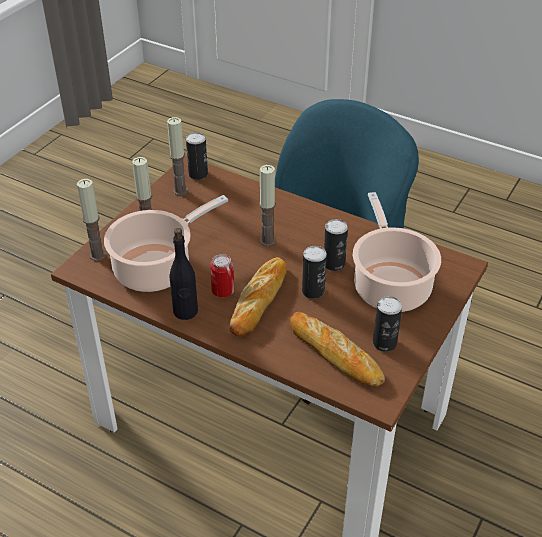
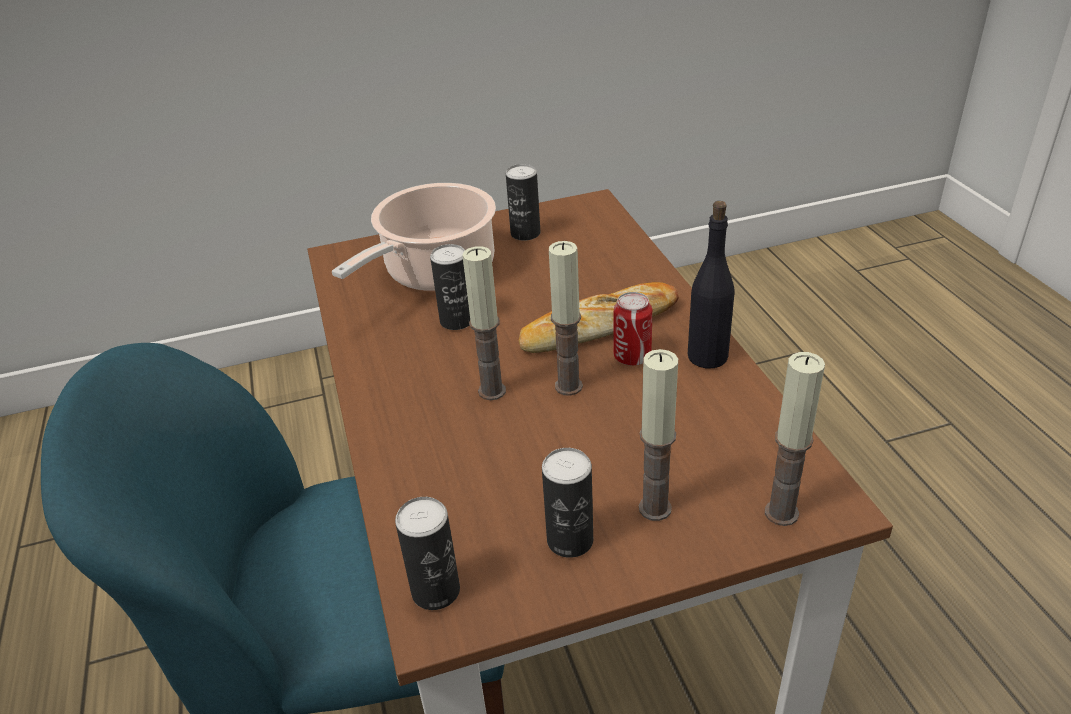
camera: 135 degrees left, 5 degrees down
(157, 268) = (695, 436): cooking pot -> none
(180, 191) = (512, 569): candle -> candle (568, 386)
(313, 291) = (524, 305): can -> can (570, 540)
(335, 354) = (585, 246): bread -> none

